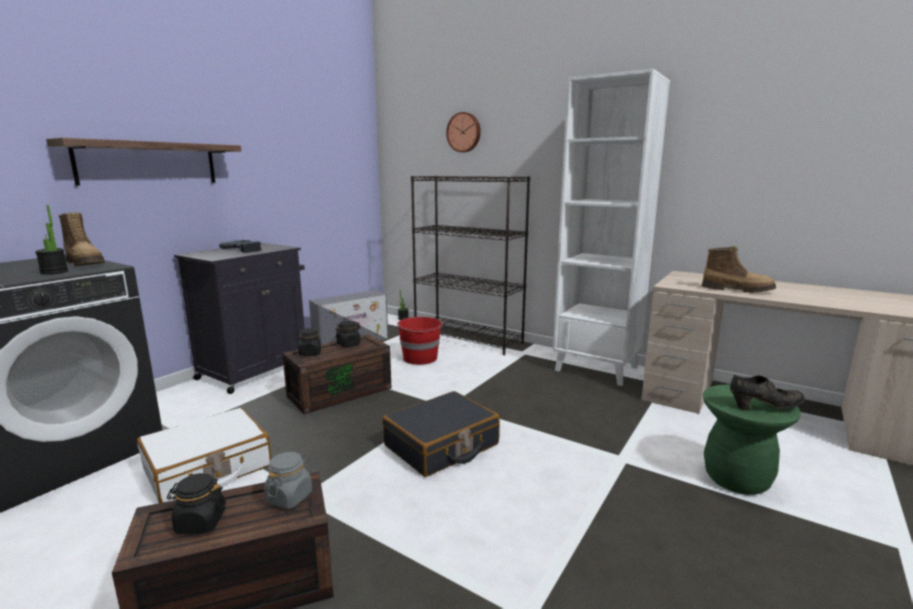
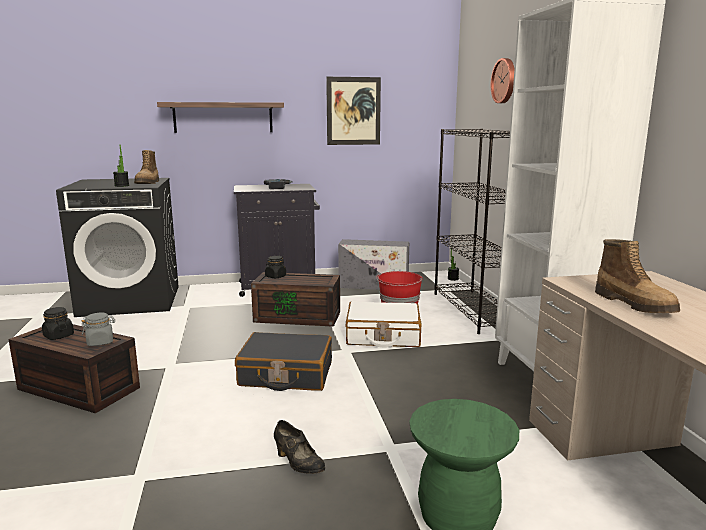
camera: 45 degrees right, 0 degrees up
(208, 468) = (161, 331): white suitcase -> white suitcase (383, 336)
(297, 158) = (353, 111): none -> picture
(348, 344) = (310, 277): black jar -> none
(764, 408) = (459, 434): black shoe -> black shoe (298, 464)

